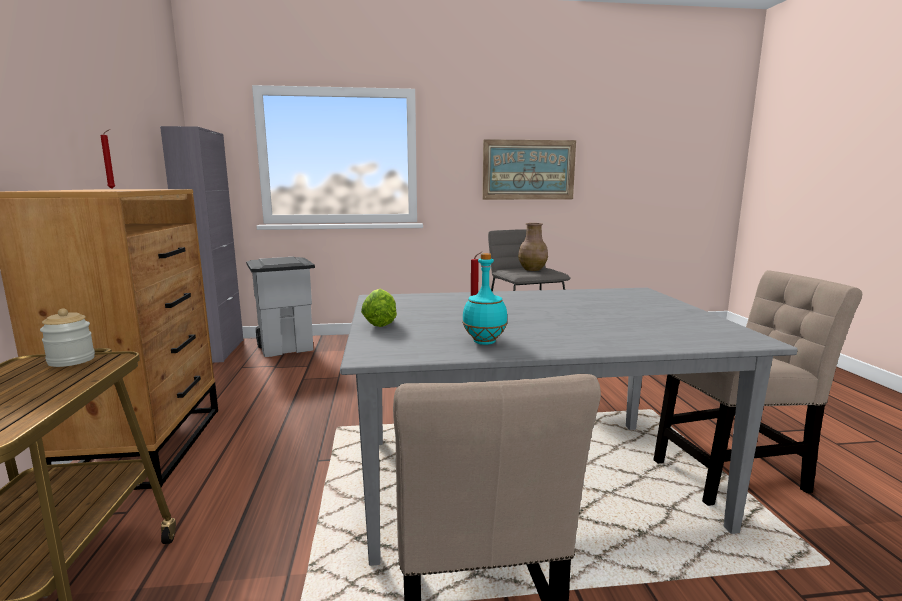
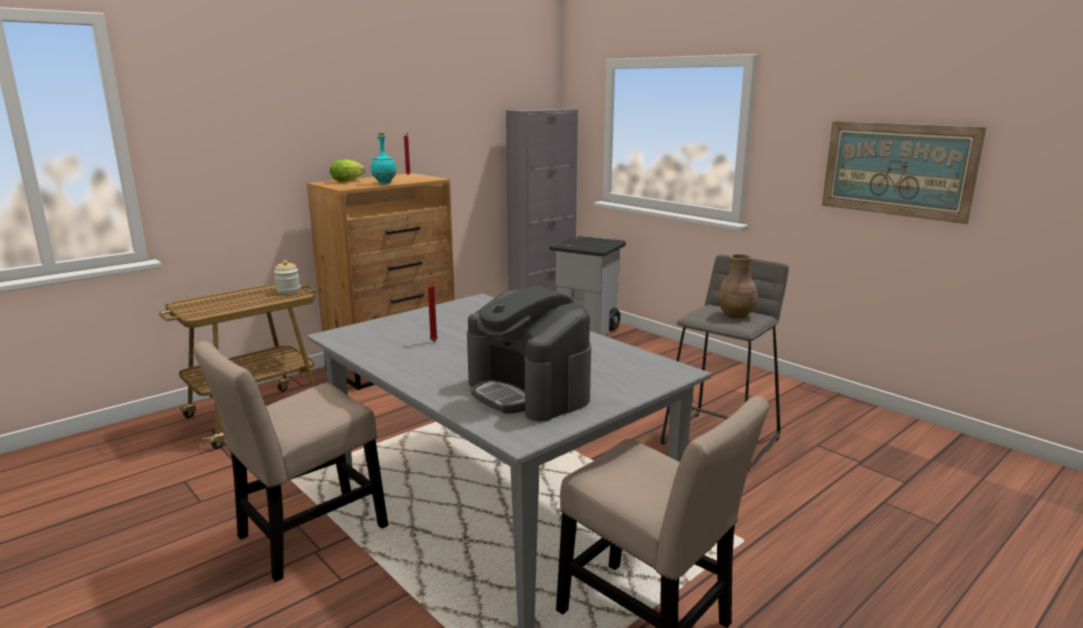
camera: 55 degrees right, 5 degrees up
(380, 322) = (409, 318): lettuce -> lettuce (349, 181)
(484, 342) = (394, 352): turquoise bottle -> turquoise bottle (384, 183)
(649, 323) = (529, 391): none -> coffee machine

